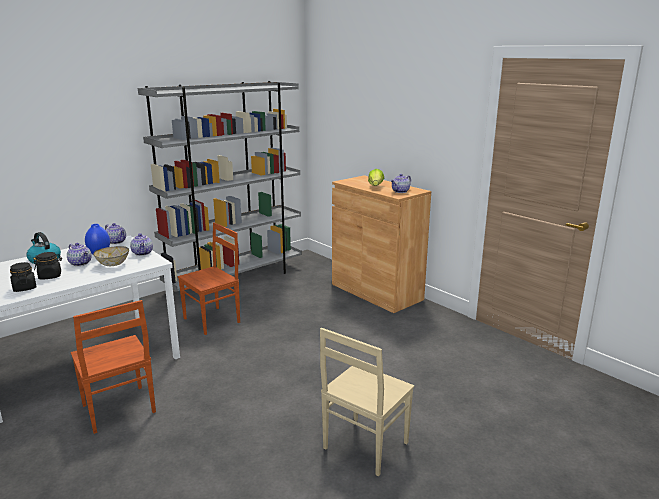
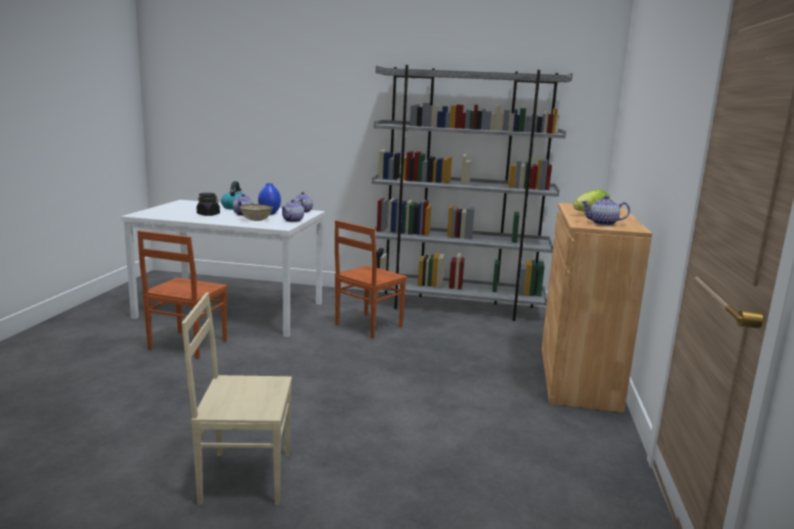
camera: 50 degrees right, 5 degrees down
(24, 288) = (179, 215): black jar -> none
(213, 320) = (367, 326): brown chair -> brown chair turned 120 degrees clockwise

